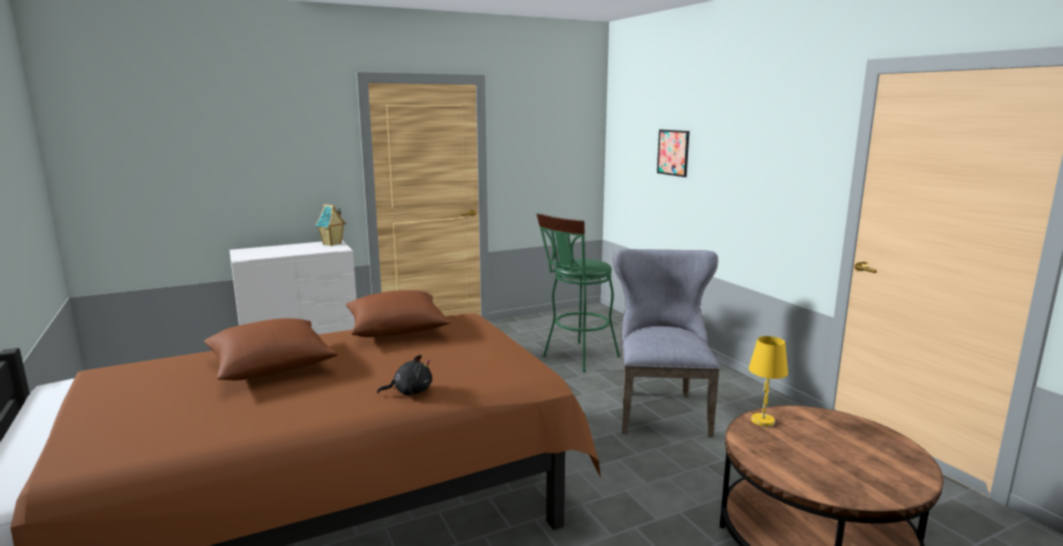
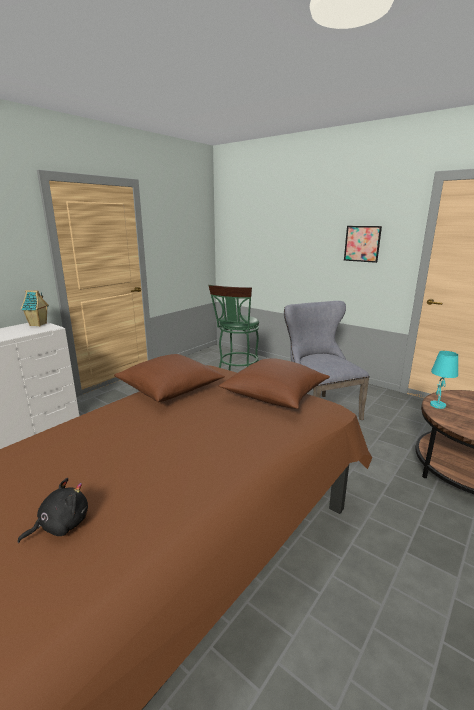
camera: 25 degrees left, 5 degrees up
(271, 366) = (100, 448): brown pillow -> brown pillow (275, 395)
(410, 392) = (255, 442): black plush toy -> black plush toy (61, 525)
(673, 152) = (277, 238): picture -> picture (362, 243)
(762, 420) = (437, 405): yellow table lamp -> turquoise table lamp

